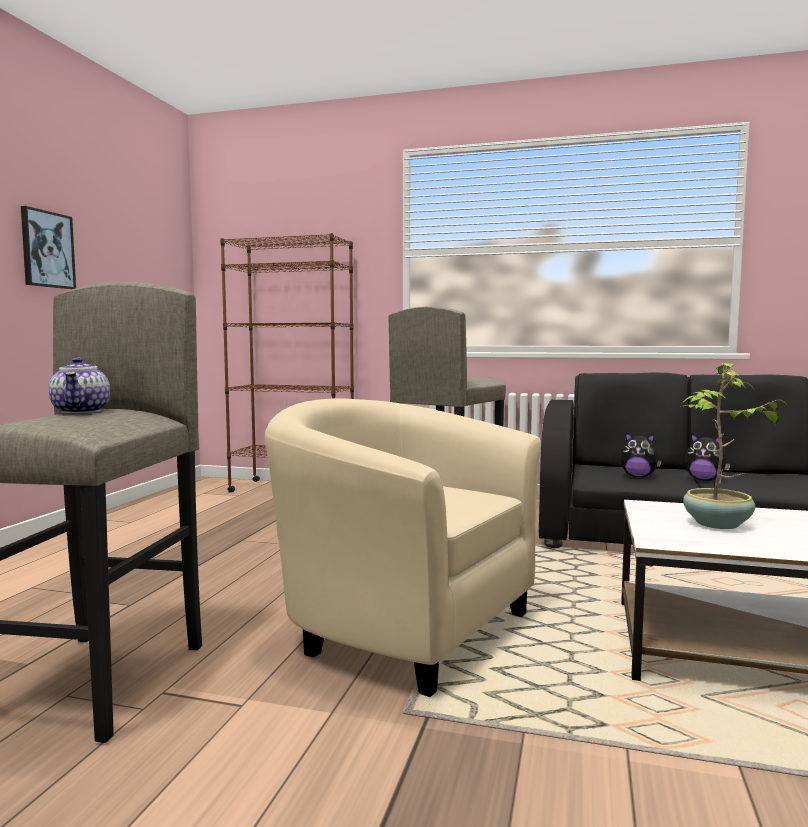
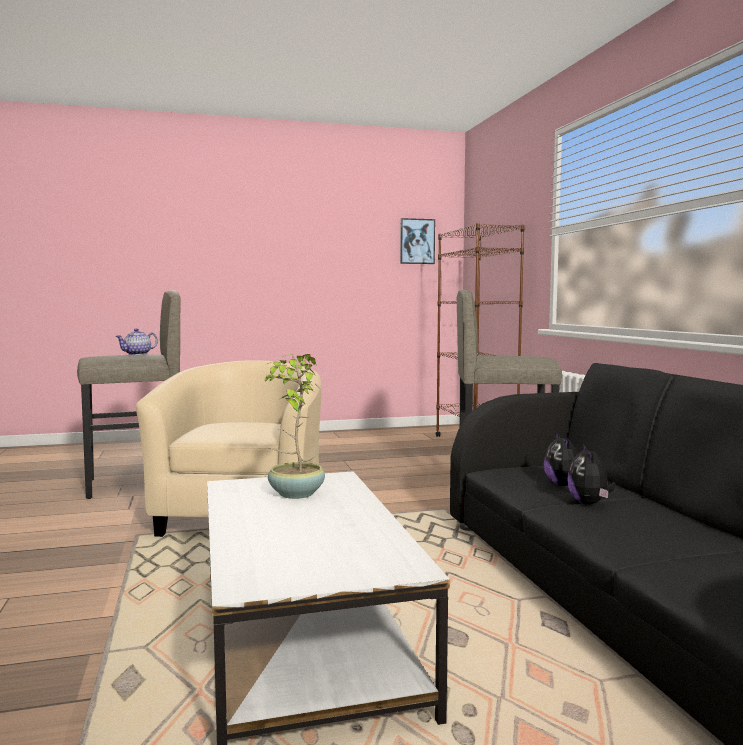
camera: 60 degrees right, 0 degrees up
(47, 249) = (313, 258): picture -> picture (417, 241)

